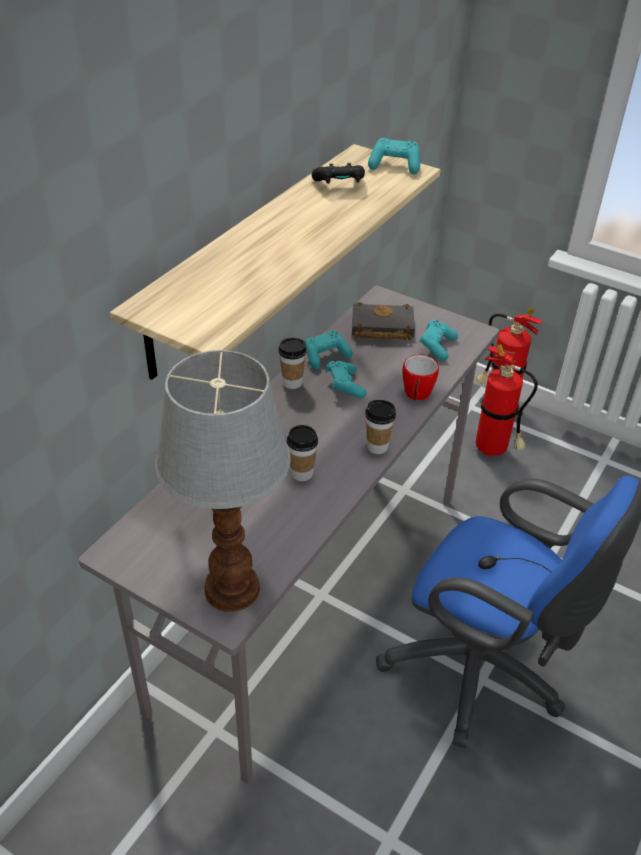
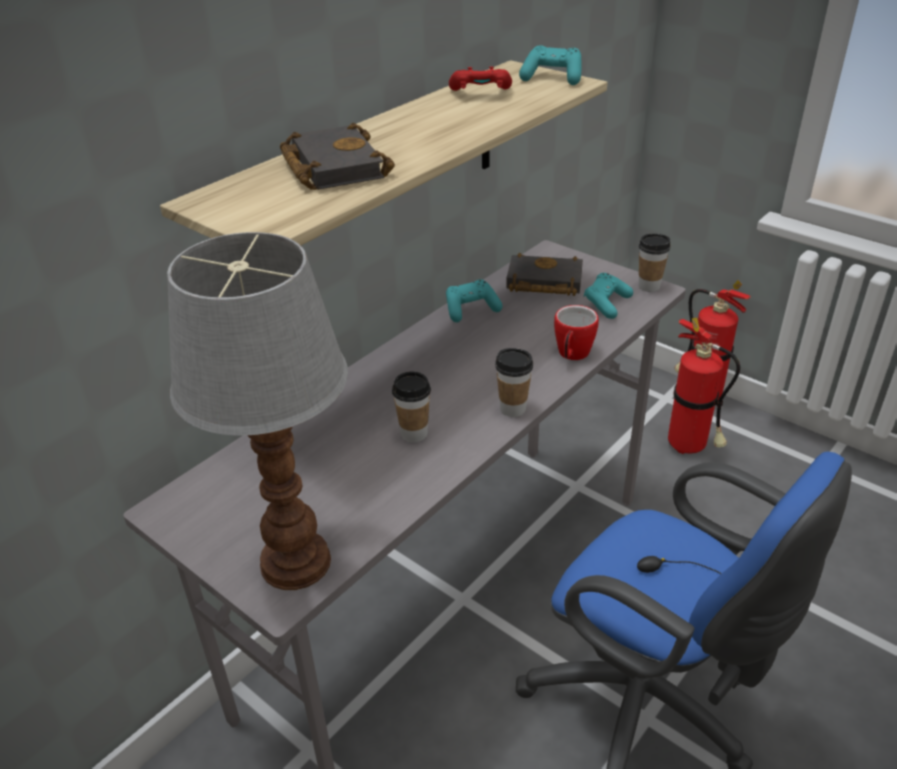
camera: 10 degrees right, 5 degrees down
(239, 268) = (331, 166): none -> black book
(292, 383) = (425, 335): cup -> cup (649, 286)
(339, 185) = (480, 94): black game controller -> red game controller
(344, 386) = (486, 341): turquoise game controller -> none

